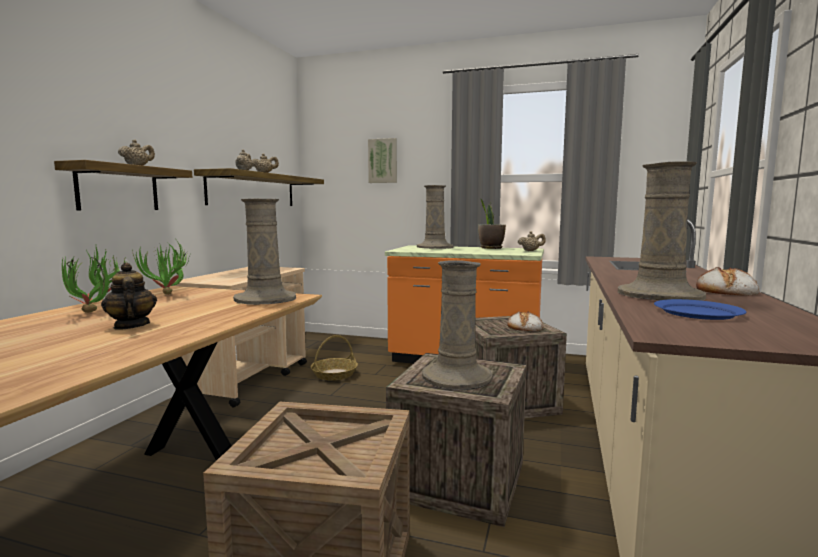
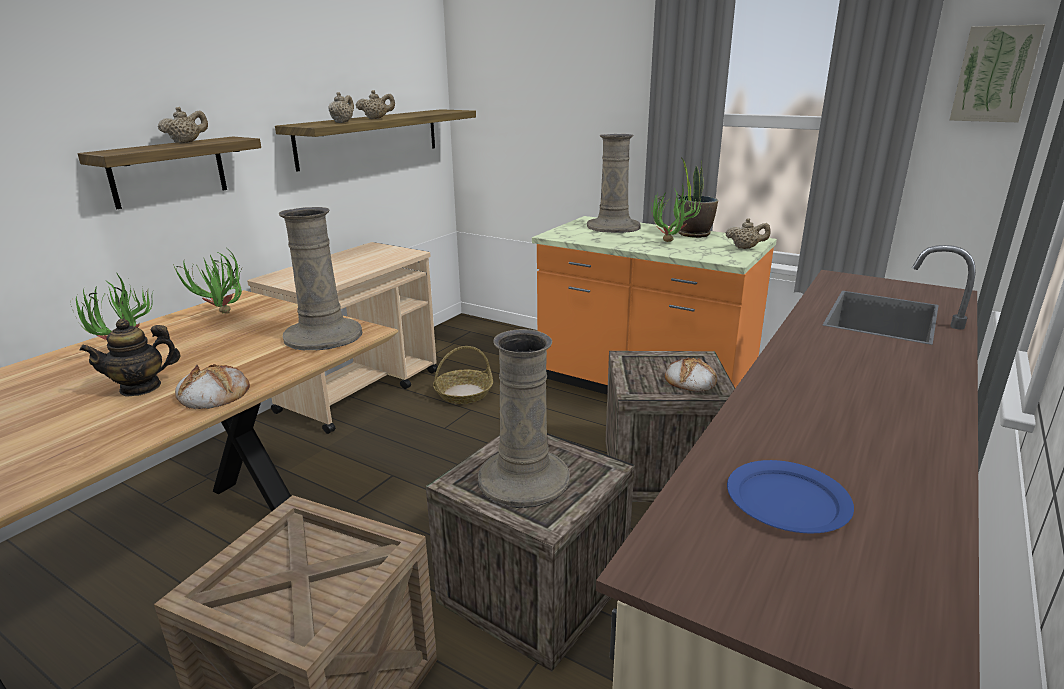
camera: 15 degrees right, 15 degrees up
(131, 326) = (141, 387): teapot -> teapot turned 105 degrees counterclockwise
(383, 161) = (556, 84): picture -> picture (994, 74)
(482, 251) = (671, 243): none -> potted plant
(660, 295) = (793, 430): beige vase -> none
(725, 291) = (917, 428): bread -> bread (212, 393)

